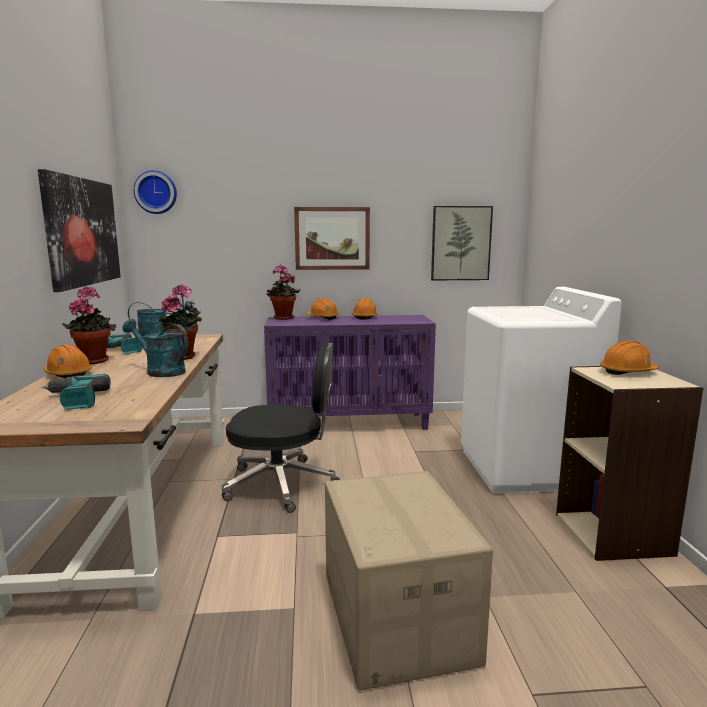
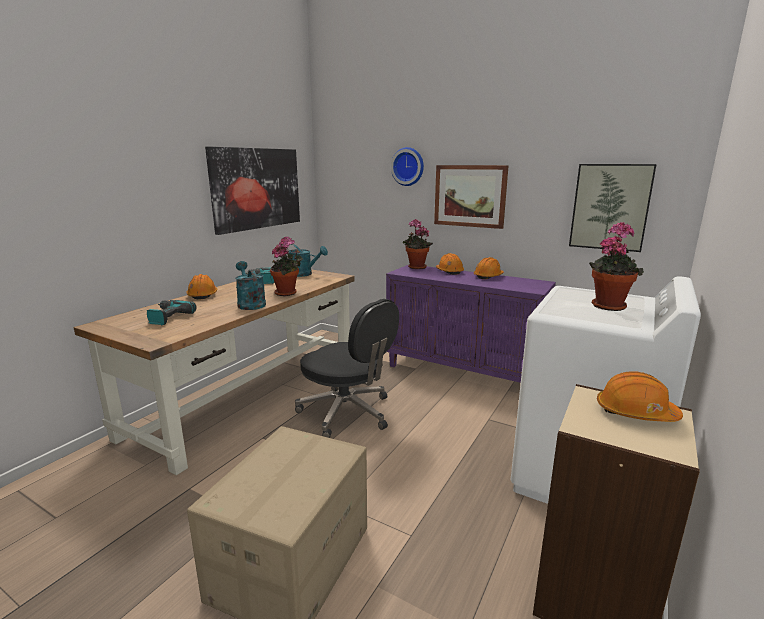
camera: 35 degrees right, 5 degrees up
(94, 360) = (235, 286): potted plant -> potted plant (608, 305)
(156, 192) = (335, 153): wall clock -> wall clock (408, 166)

